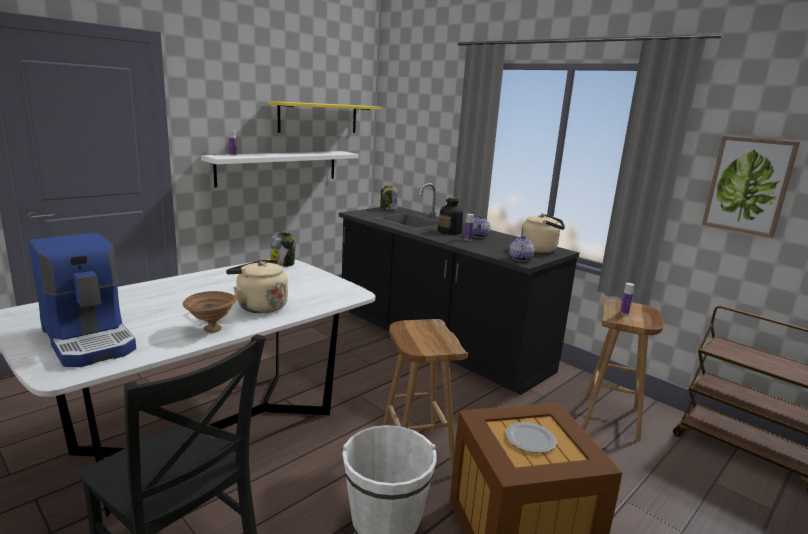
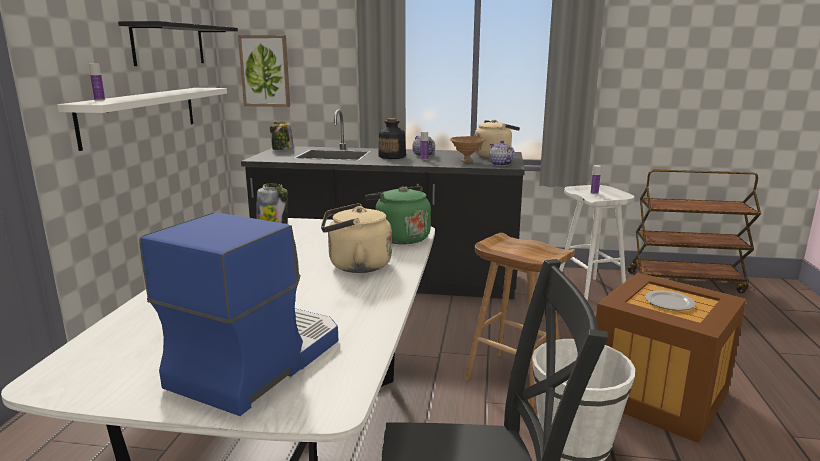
camera: 35 degrees left, 0 degrees up
(90, 339) = (257, 361): coffee machine -> coffee machine turned 75 degrees counterclockwise
(211, 330) = (367, 300): brown bowl -> brown bowl (467, 161)
(318, 118) = (169, 45): yellow shelf -> black shelf
(331, 297) = (399, 238): none -> green kettle
(612, 418) = (591, 291): brown stool -> white stool
(748, 185) = (650, 68): picture -> picture (265, 71)

